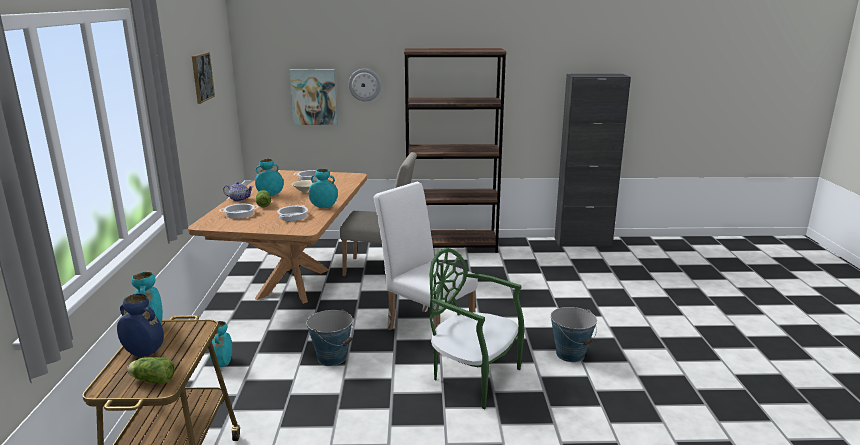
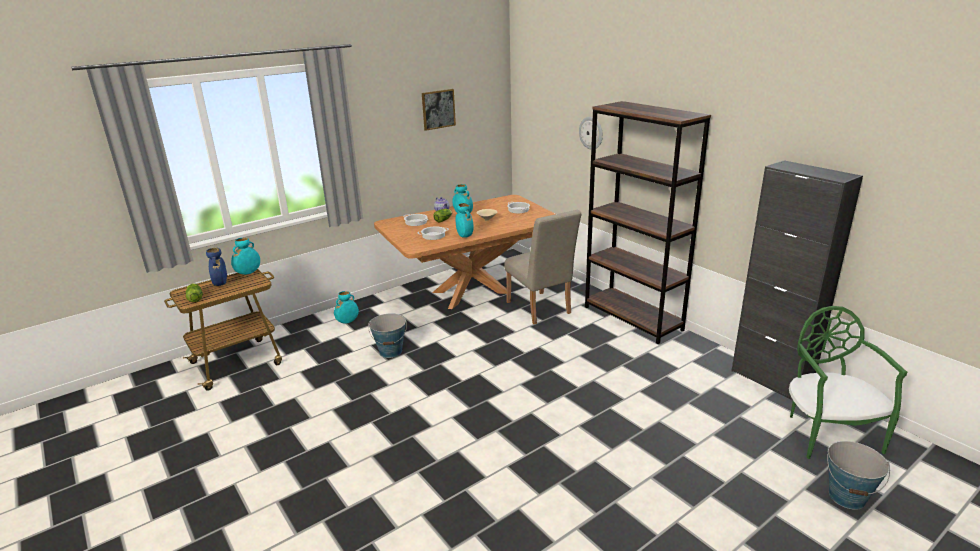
camera: 55 degrees right, 5 degrees up
(314, 96) = (556, 136): picture -> none
(426, 328) = (472, 368): white chair -> none
(473, 377) = (423, 418): green chair -> green chair (828, 433)
(570, 354) = (512, 454): bucket -> bucket (847, 497)

